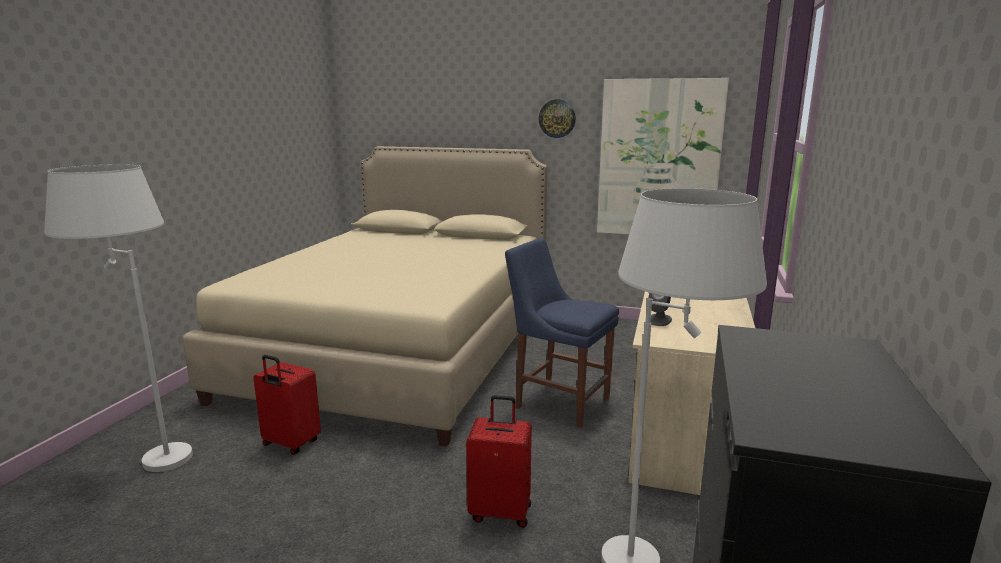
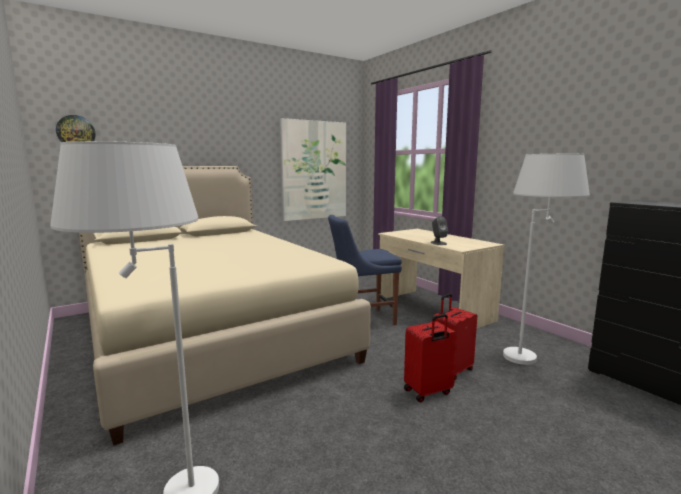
camera: 50 degrees left, 5 degrees down
(290, 444) = (273, 415): red suitcase -> red suitcase (428, 392)
(557, 118) = (251, 144): wall clock -> wall clock (76, 132)

